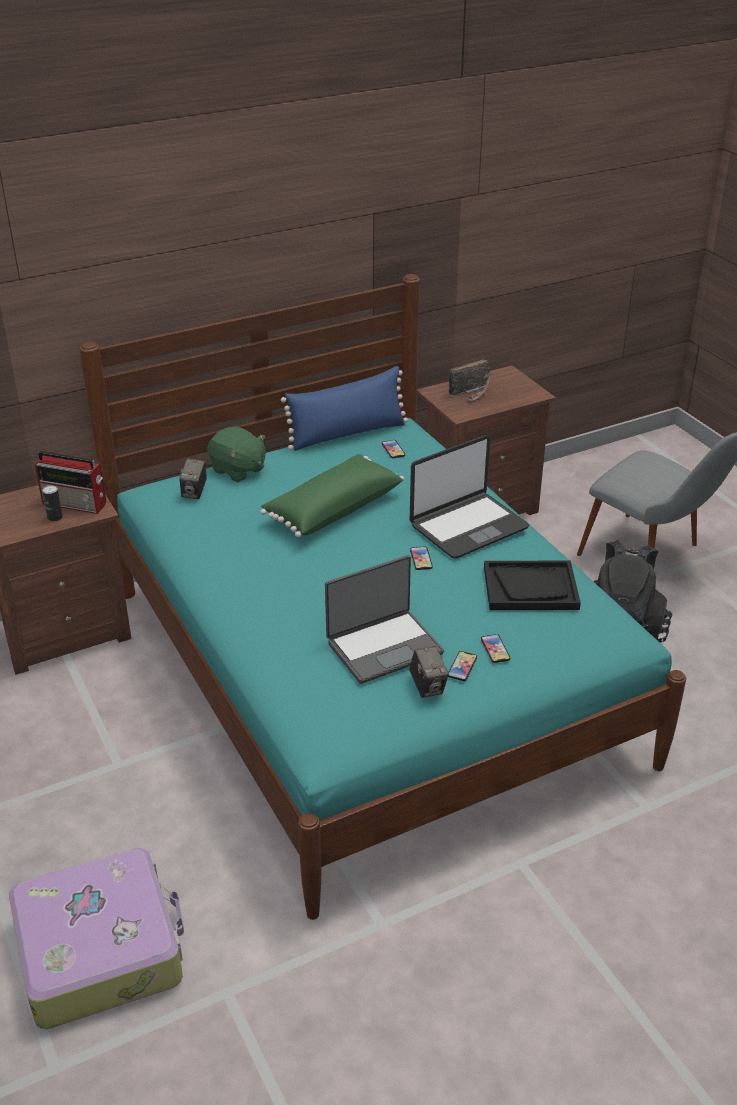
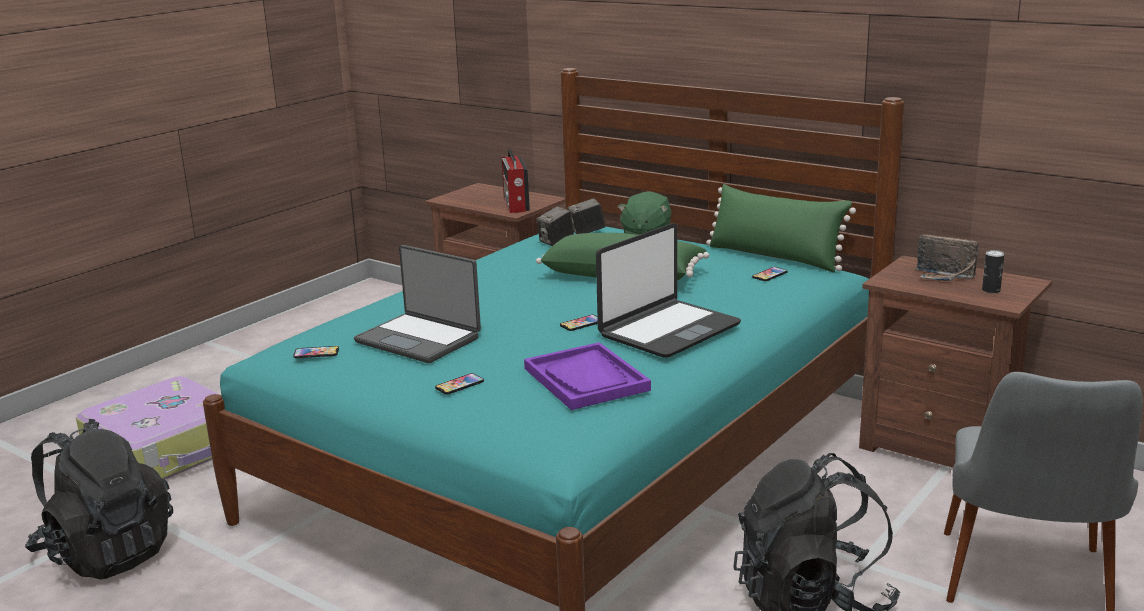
camera: 65 degrees right, 15 degrees down
(55, 517) = (490, 205): can -> can (991, 290)
(299, 1027) = (106, 553): none -> black backpack
(347, 434) = (775, 257): blue pillow -> green pillow
(428, 686) = (374, 369): camera -> camera (555, 242)
(462, 666) = (417, 377): phone -> phone (316, 353)
(468, 526) = (668, 330): laptop -> laptop turned 75 degrees counterclockwise
(530, 588) = (586, 379): black tray -> purple tray

